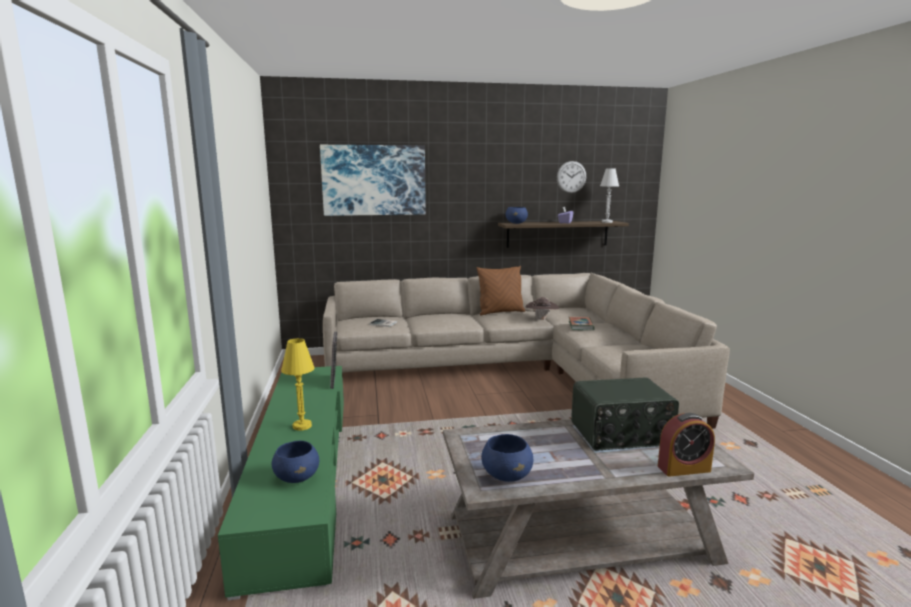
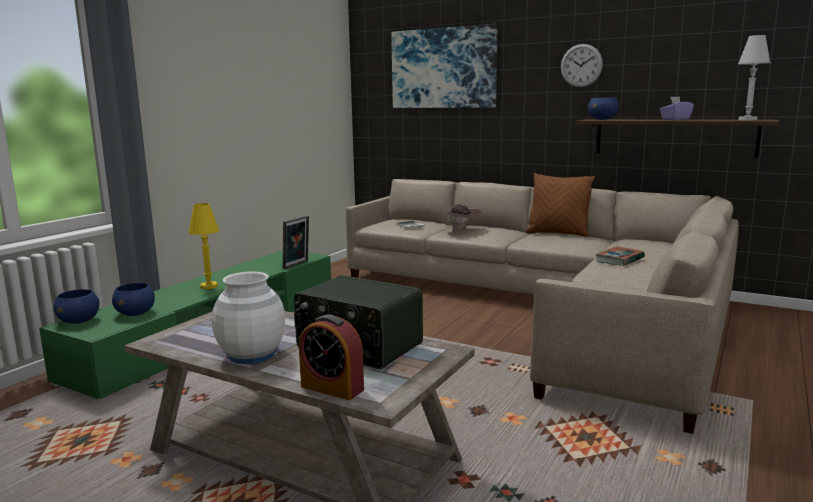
camera: 40 degrees right, 0 degrees up
(507, 475) = (190, 340): blue bowl -> blue bowl (79, 321)
(541, 320) = (588, 247): brown hat -> brown hat (460, 230)
(571, 177) = (700, 53): wall clock -> wall clock (581, 65)
(579, 467) = (252, 354): none -> white vase

